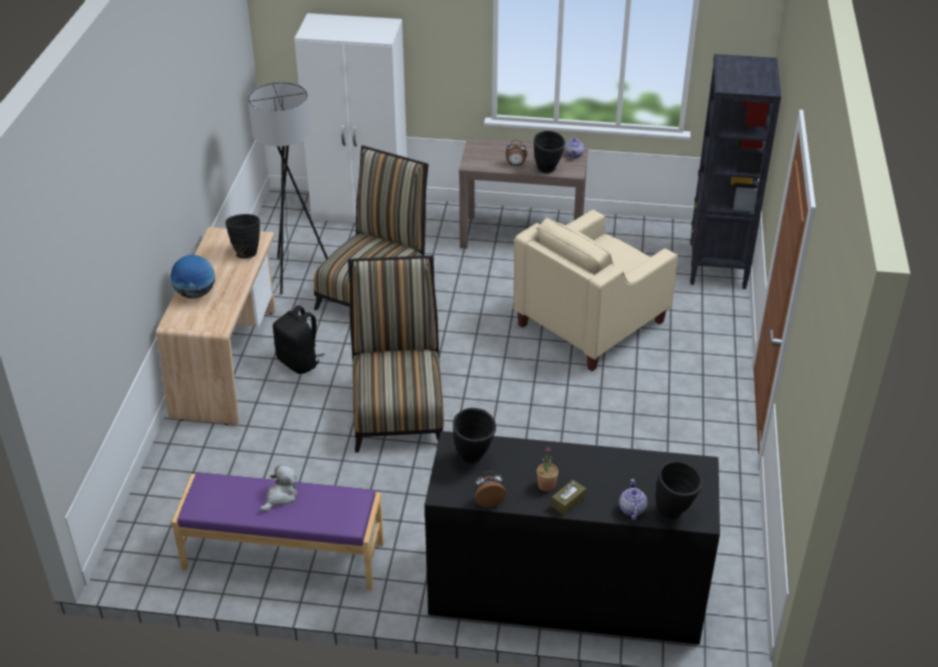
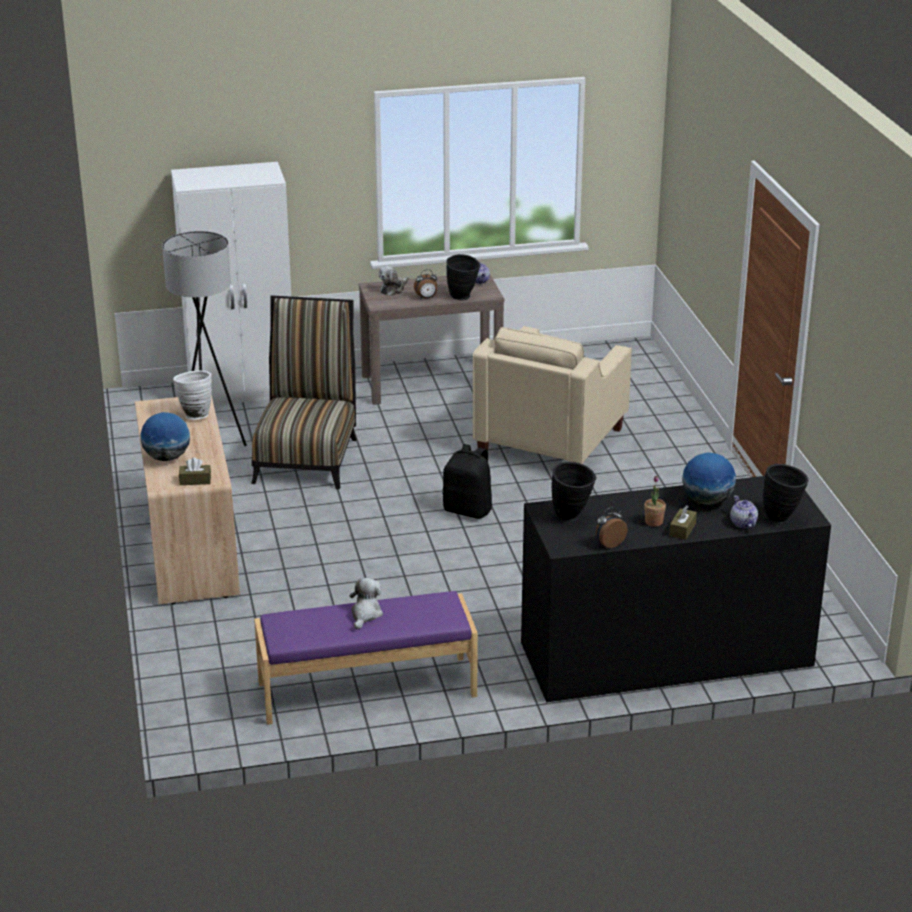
camera: 20 degrees left, 10 degrees down
(202, 324) = (195, 480): none -> brown tissue box
(246, 252) = (194, 415): black vase -> white vase
(299, 362) = (268, 530): black backpack -> black backpack (468, 510)
(398, 408) = (401, 548): chair -> none
(493, 150) = (393, 289): none -> plush toy
(613, 472) = (707, 501): none -> globe
(717, 266) = (644, 375): black bookcase -> none

